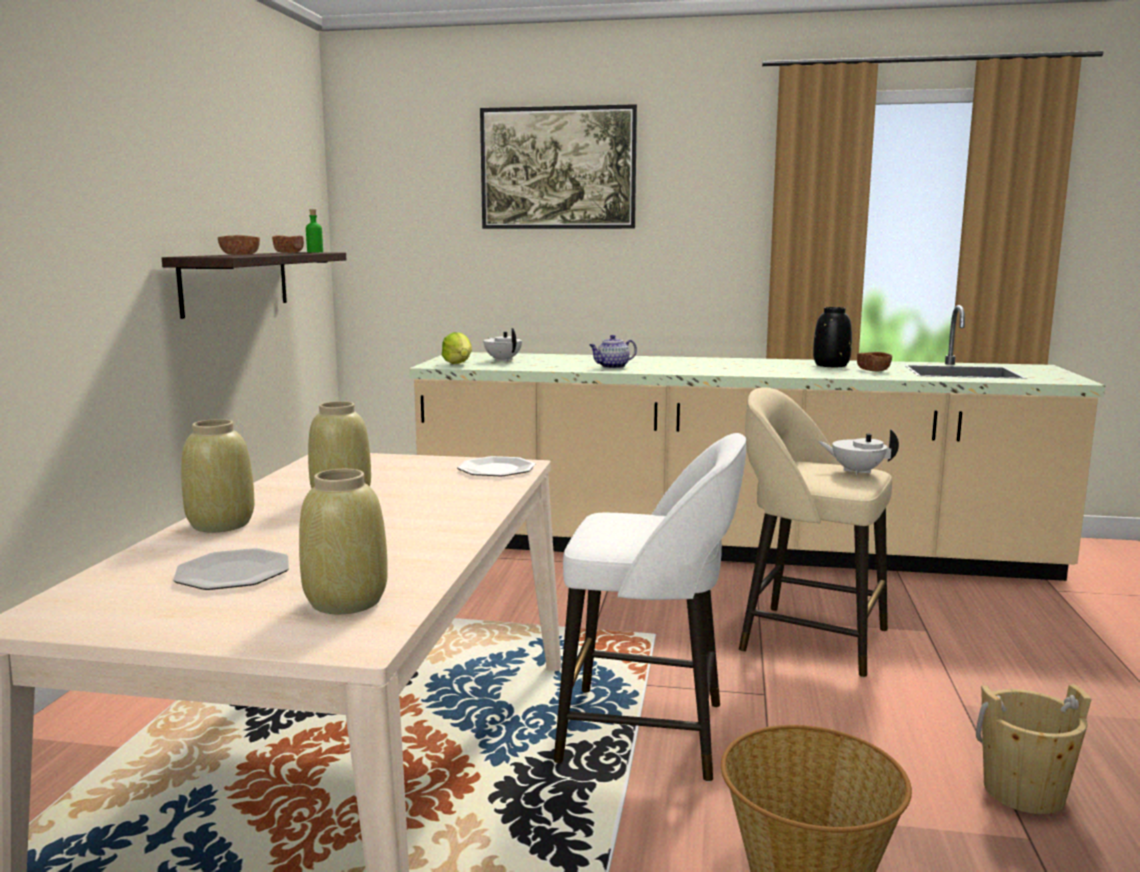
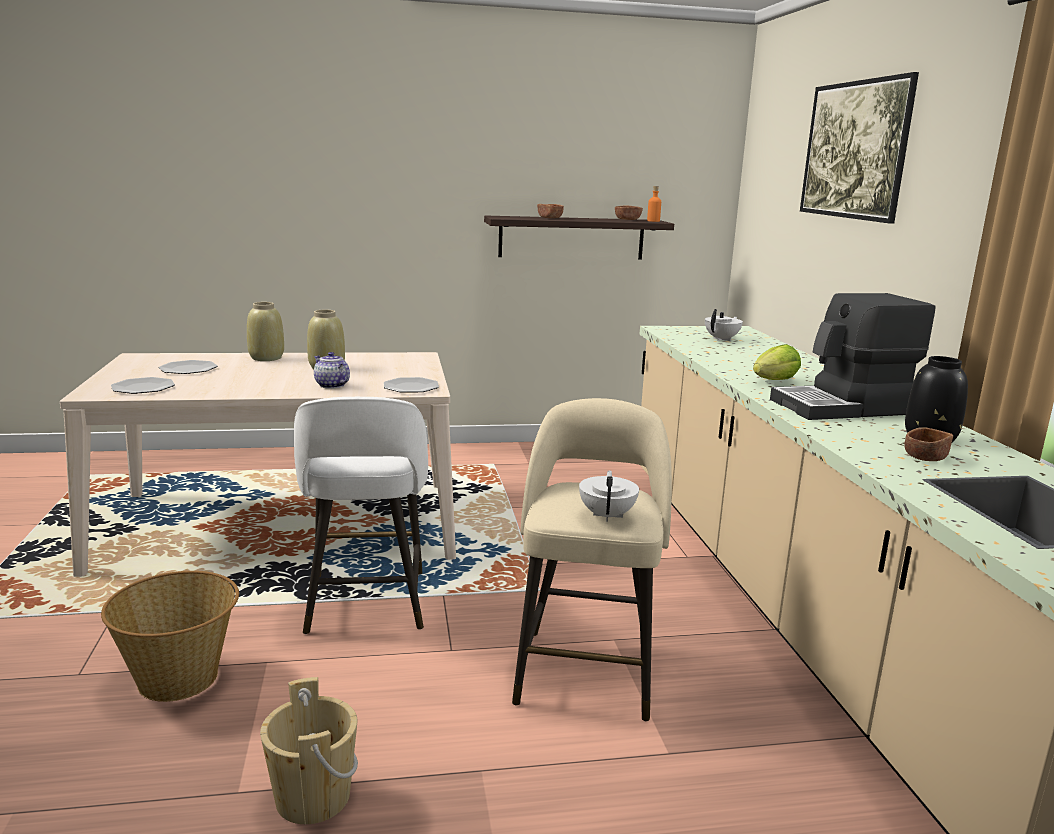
camera: 70 degrees right, 5 degrees up
(315, 252) = (653, 221): green bottle -> orange bottle
(347, 602) = (143, 388): beige vase -> plate
(458, 364) = (678, 332): lettuce -> lettuce (775, 381)
(612, 367) = (740, 366): teapot -> teapot (331, 385)
(753, 366) = (844, 407): none -> coffee machine

